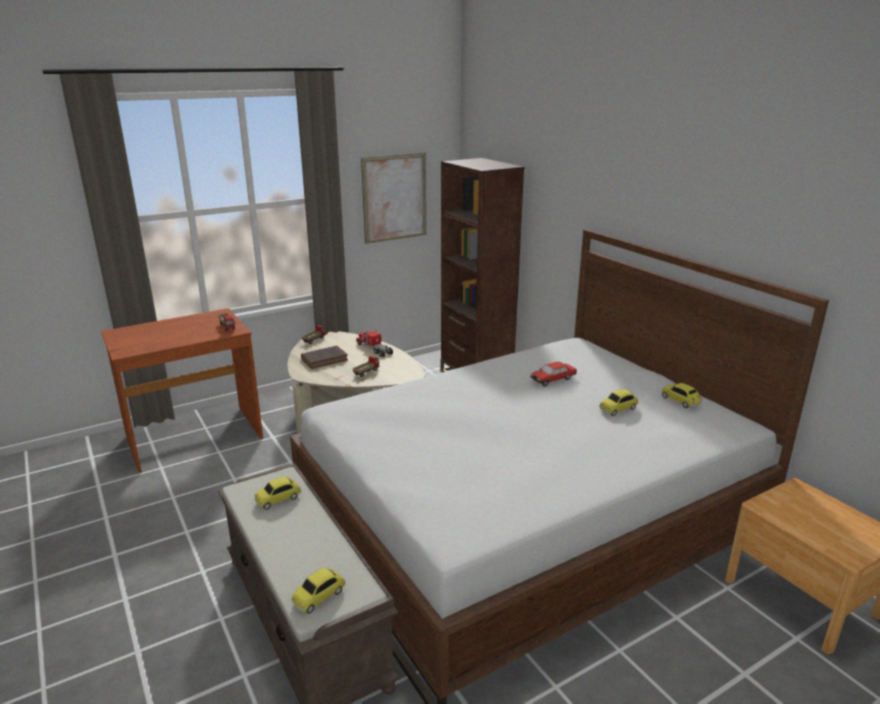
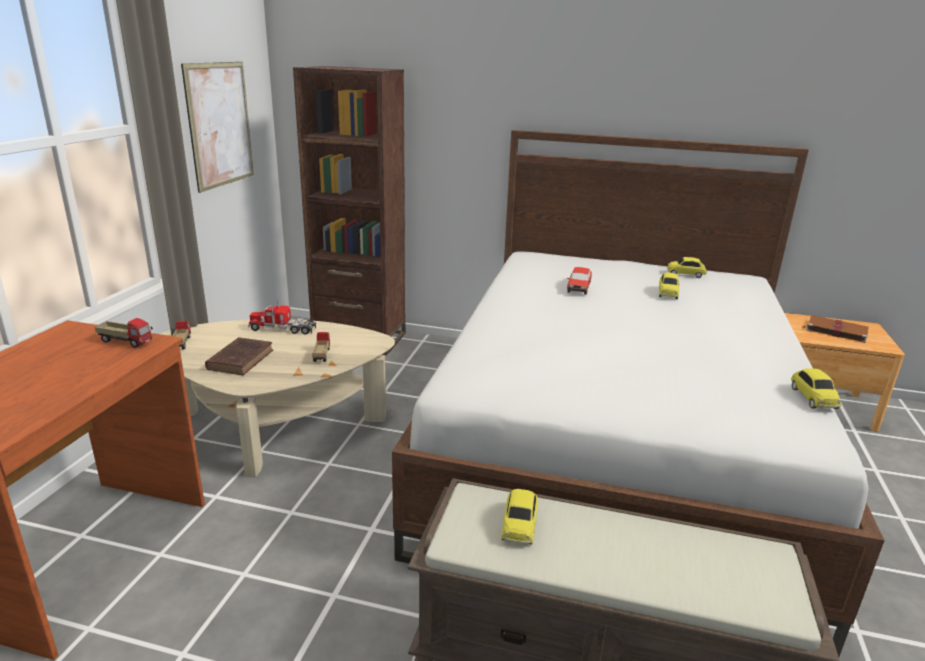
camera: 45 degrees left, 0 degrees up
(319, 596) = (758, 589): toy car -> toy car (812, 397)
(823, 518) = (835, 330): none -> brown book

